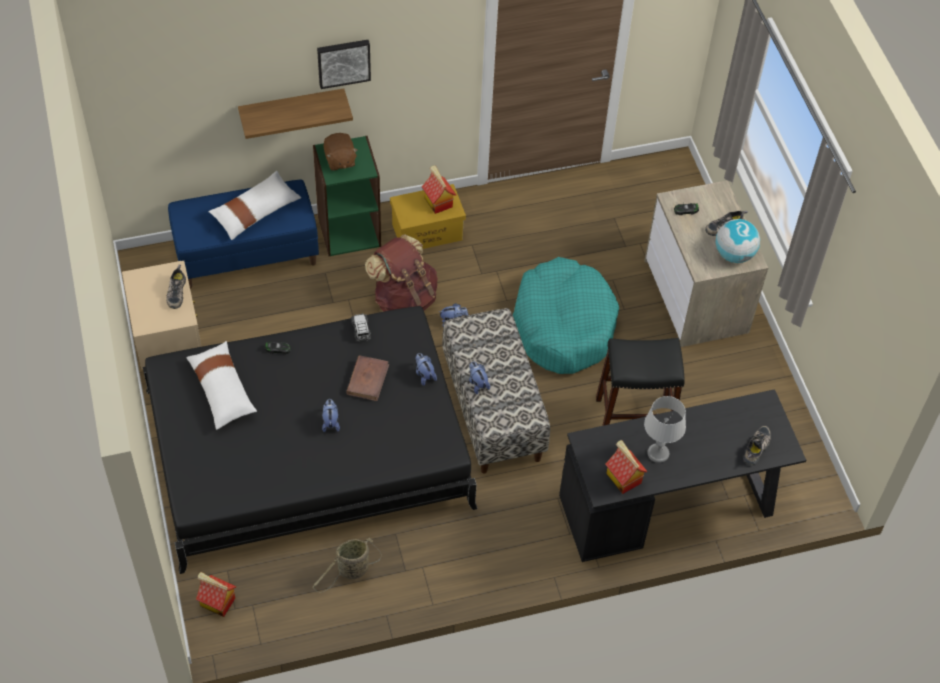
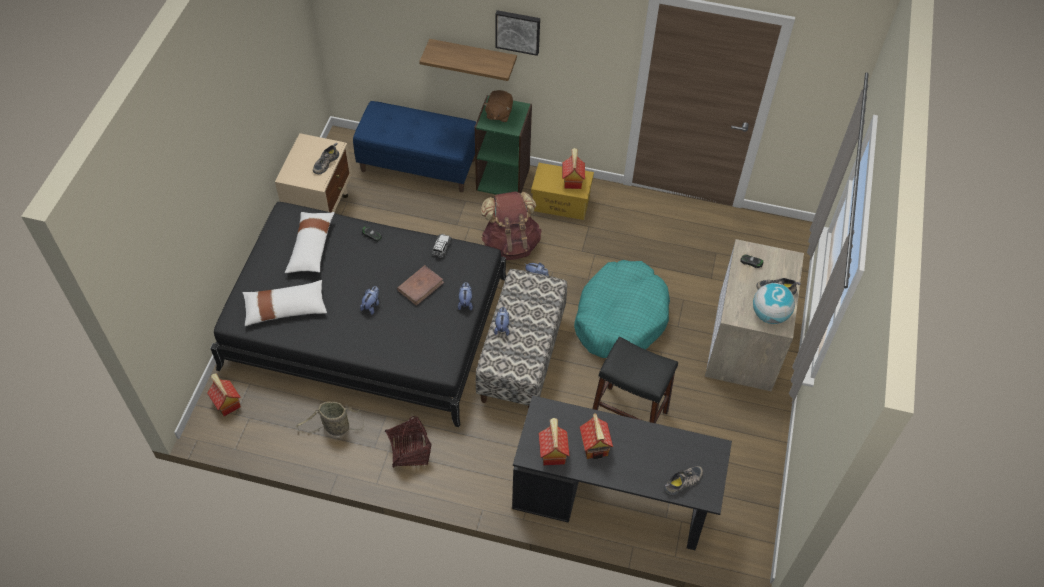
camera: 30 degrees right, 0 degrees up
(255, 211) = (426, 131): white pillow -> white pillow (285, 308)
(444, 556) = (410, 451): none -> basket
(658, 453) = (595, 446): grey table lamp -> toy house

